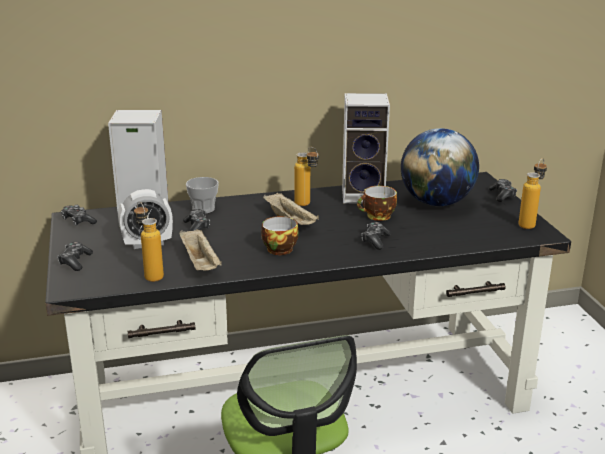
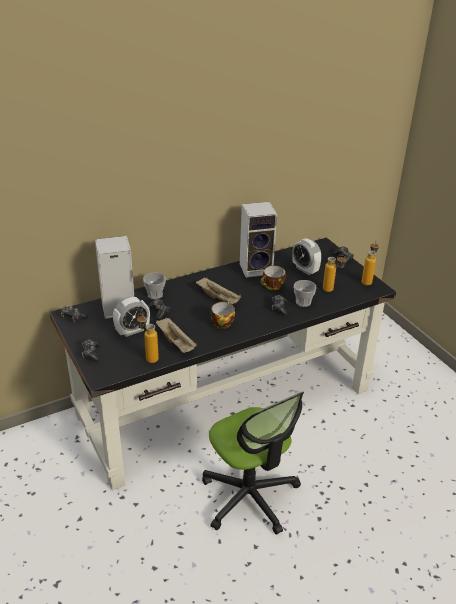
camera: 15 degrees left, 10 degrees up
(306, 205) = (222, 282): bottle -> bottle (332, 290)
(415, 238) = (303, 302): none -> cup
(436, 203) = (305, 269): globe -> alarm clock

